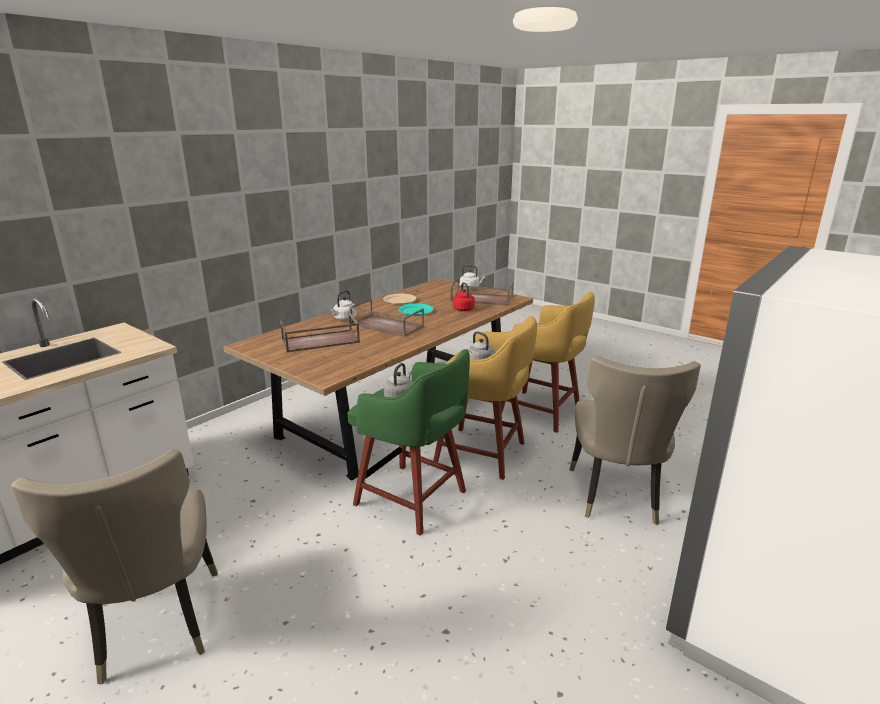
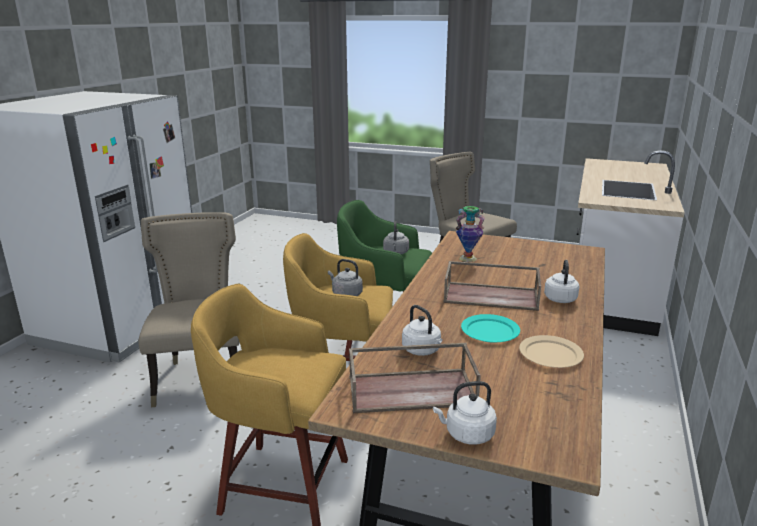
camera: 160 degrees right, 0 degrees up
(320, 341) = (527, 264): brown tray -> none
(359, 352) = (468, 259): none -> vase
(463, 309) = (422, 350): red kettle -> white kettle

